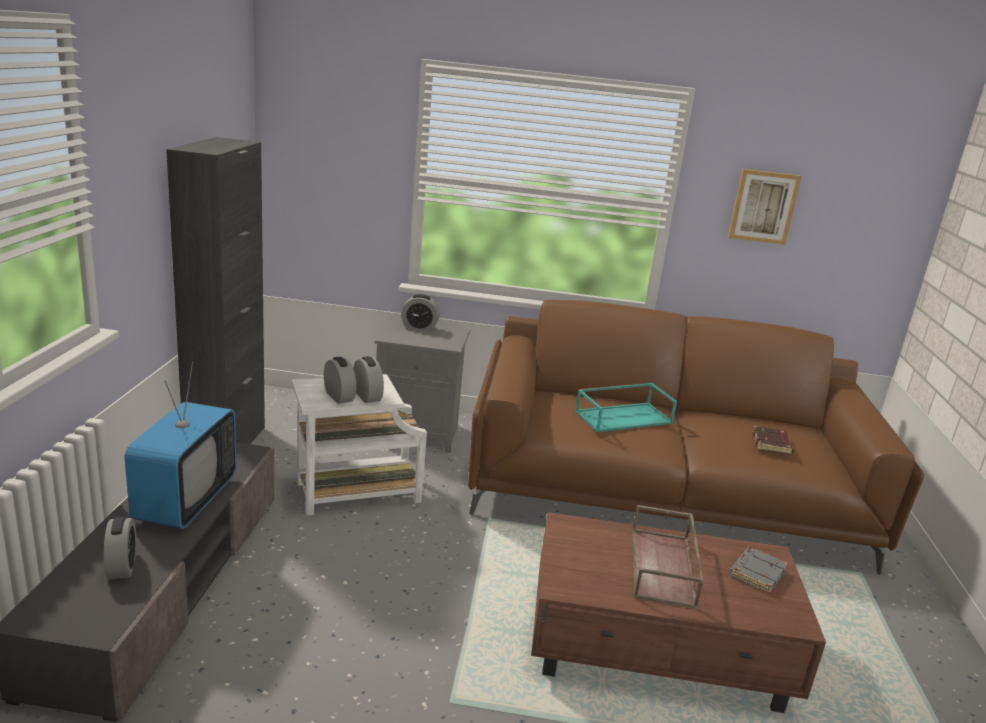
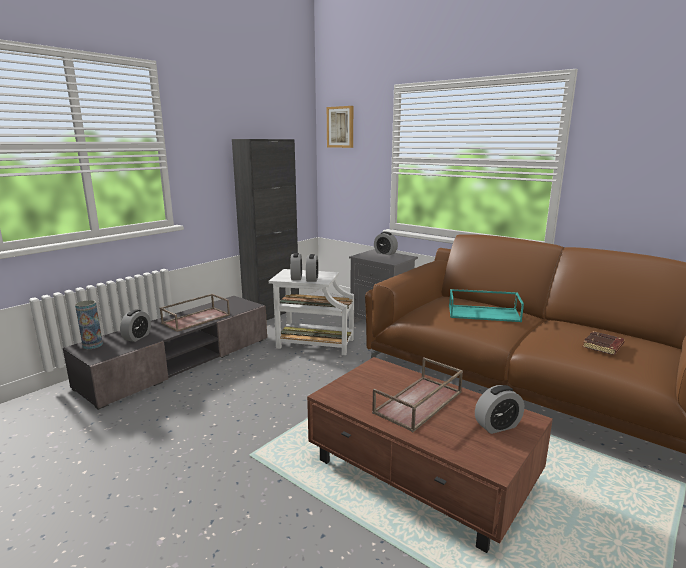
camera: 35 degrees right, 5 degrees down
(52, 608) = (92, 345): none -> vase
(186, 501) = (196, 319): television -> brown tray
(756, 573) = (497, 426): grey book -> alarm clock
(763, 206) = (644, 157): picture -> picture (340, 127)

